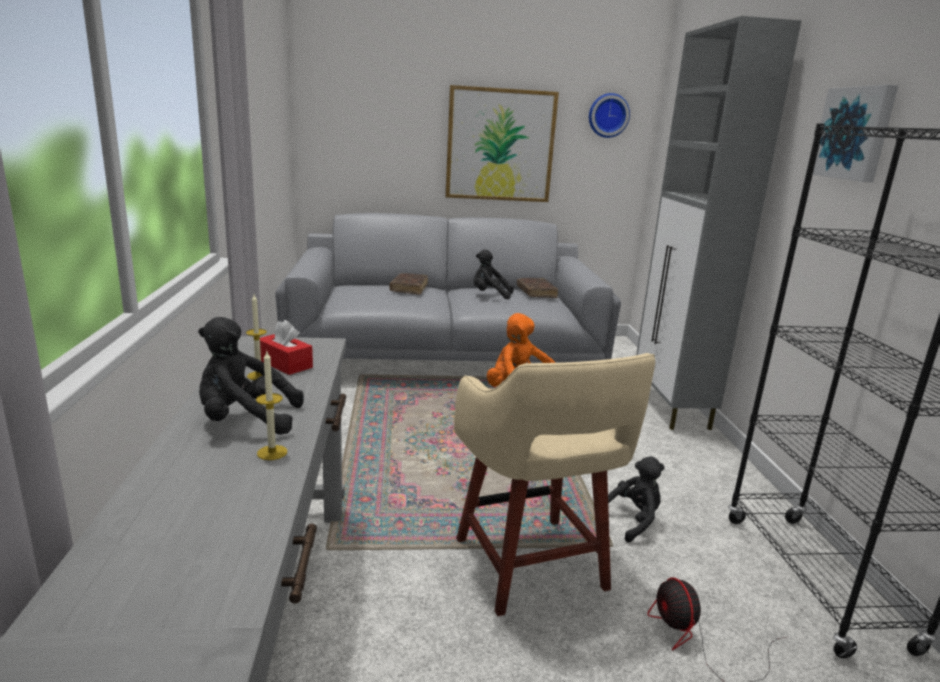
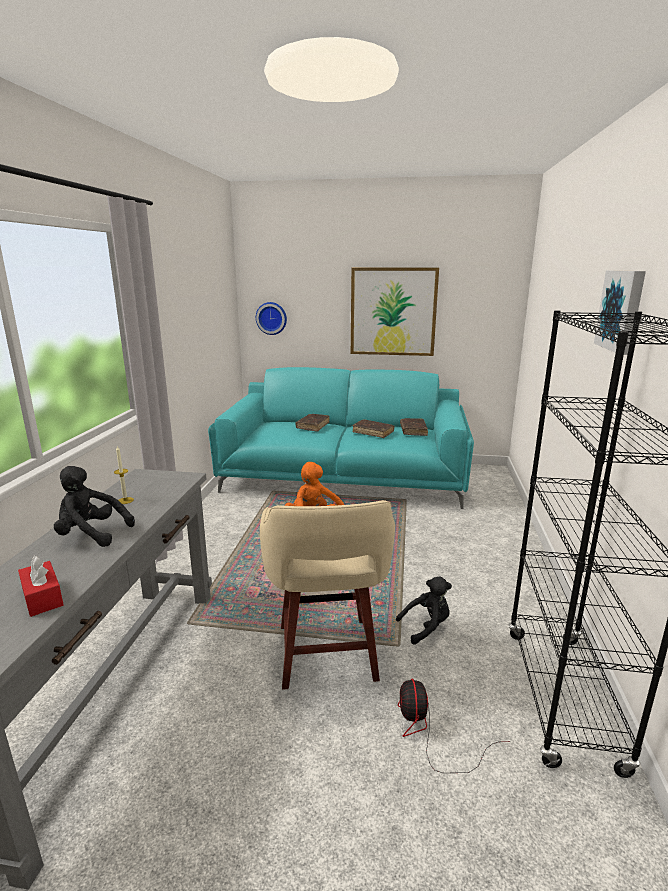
camera: 15 degrees right, 0 degrees up
(272, 452) = (90, 559): candle -> none
(285, 364) = (149, 492): red tissue box -> red tissue box (42, 597)
(446, 356) = (344, 478): grey sofa -> turquoise sofa
(490, 295) = (373, 432): black plush toy -> brown book
(608, 115) = (483, 284): wall clock -> wall clock (271, 318)
(671, 408) = (513, 532): grey cabinet -> none

